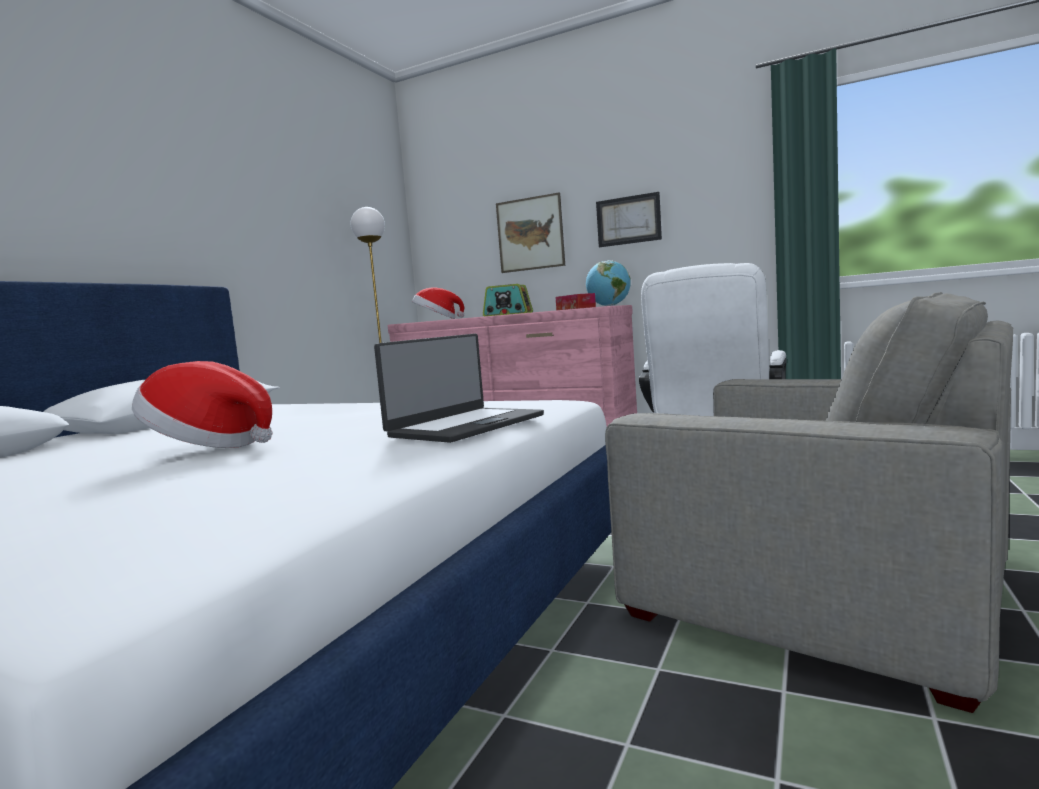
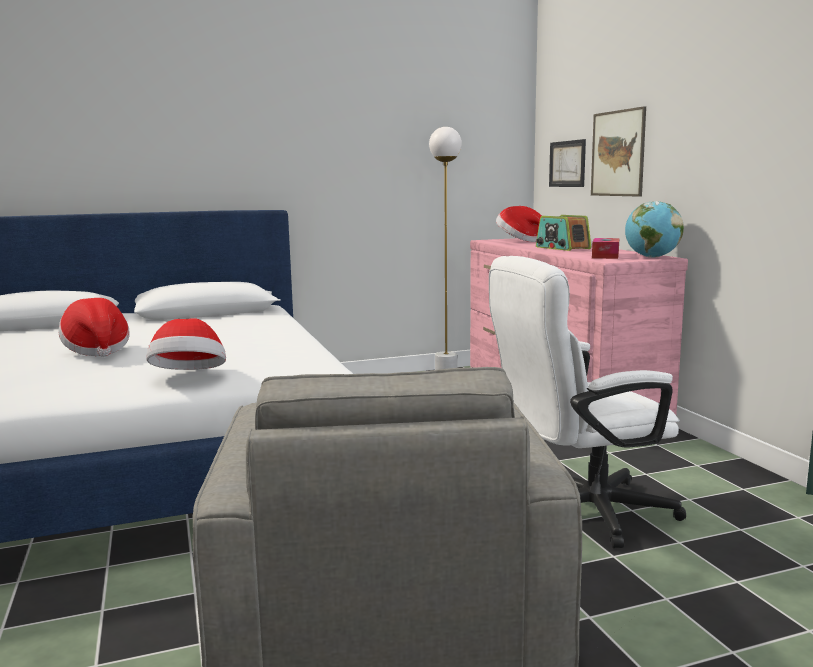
camera: 45 degrees right, 5 degrees up
(465, 425) = (189, 377): laptop -> hat
(628, 220) = (702, 148): picture -> picture (567, 164)

